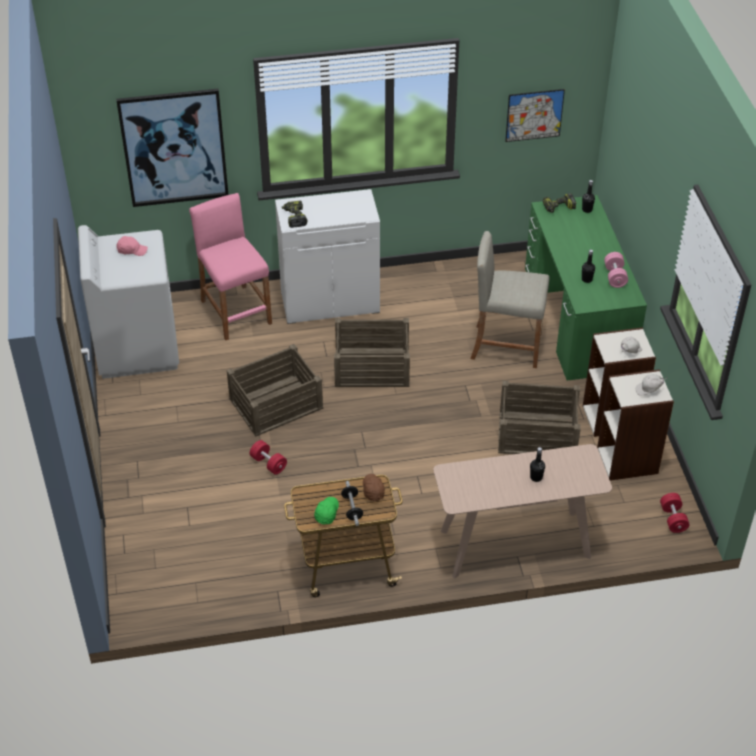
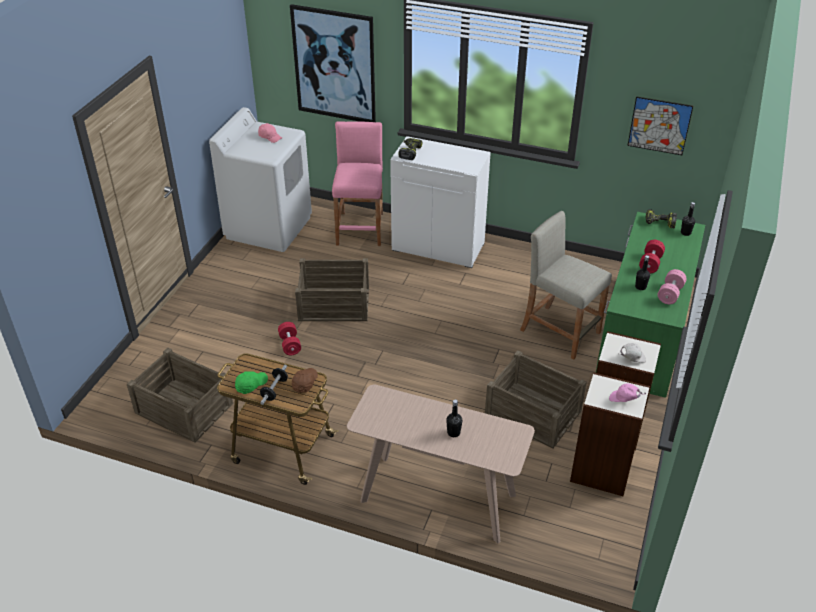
camera: 30 degrees right, 5 degrees down
(372, 366) = (432, 305): crate -> crate (184, 409)
(649, 390) = (624, 400): white cap -> pink cap
(673, 519) = (608, 544): red dumbbell -> red dumbbell (650, 263)

